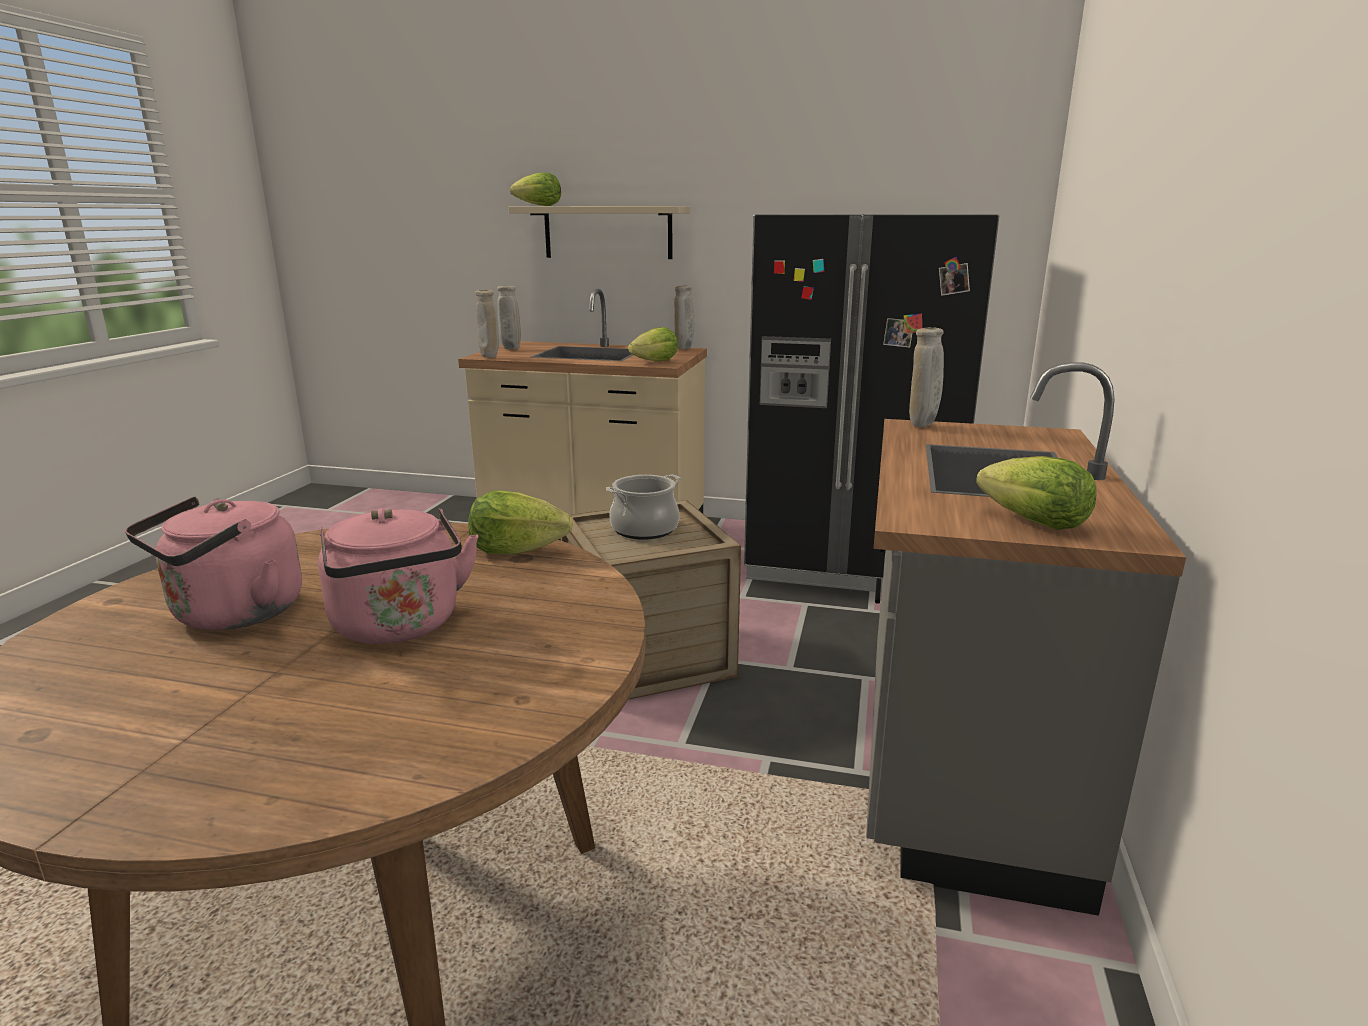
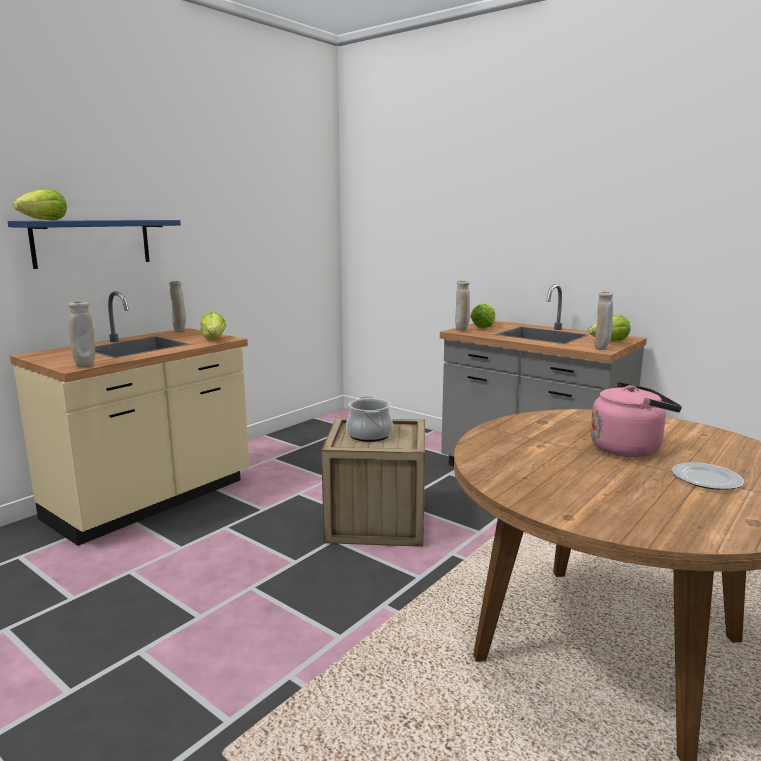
camera: 65 degrees left, 5 degrees down
(232, 615) = (603, 483): pink kettle -> none
(241, 695) = (705, 479): none -> plate
(511, 349) = (59, 359): beige vase -> beige vase (601, 349)
(516, 550) = (530, 421): lettuce -> lettuce (483, 326)
(607, 232) = (92, 242): beige shelf -> blue shelf
(849, 559) = (318, 441): black fridge -> none

